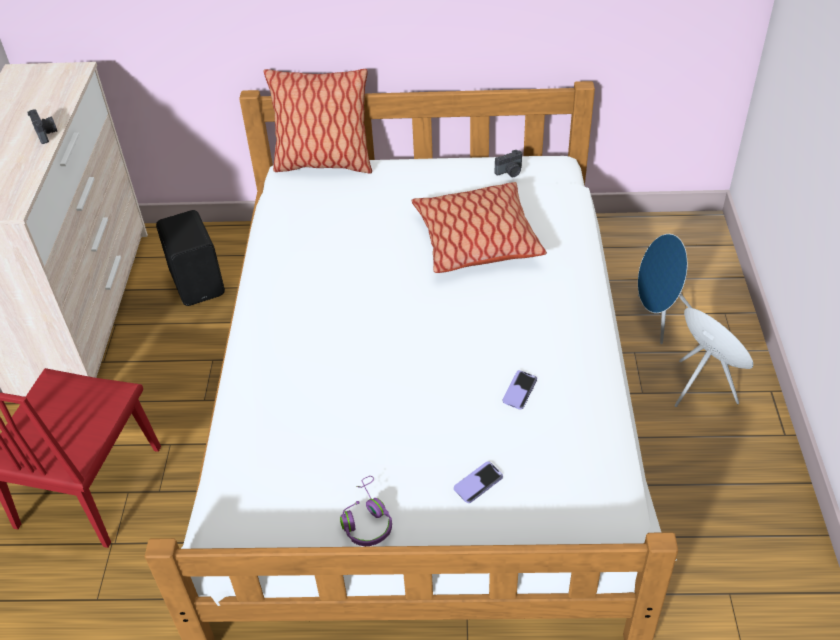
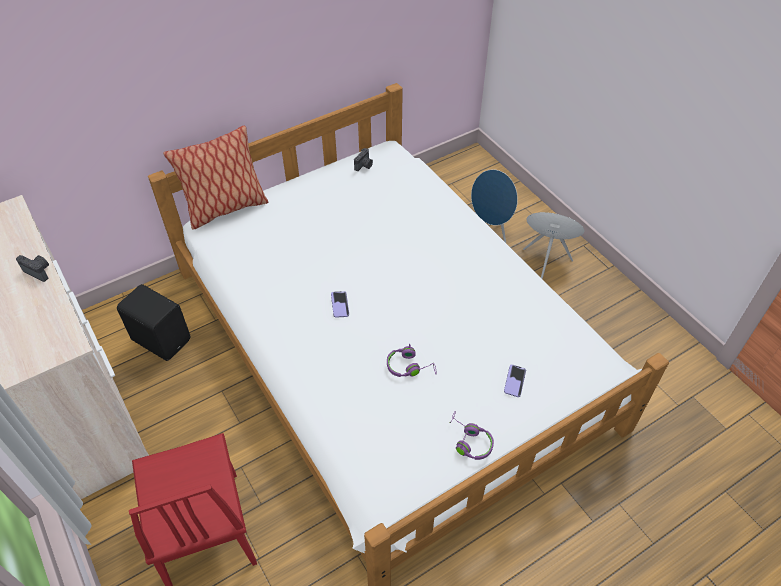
camera: 35 degrees left, 5 degrees up
(371, 407) = (410, 367): none -> purple headphones
(476, 240) = (382, 222): pillow -> none
(519, 391) = (490, 310): phone -> phone (340, 305)

